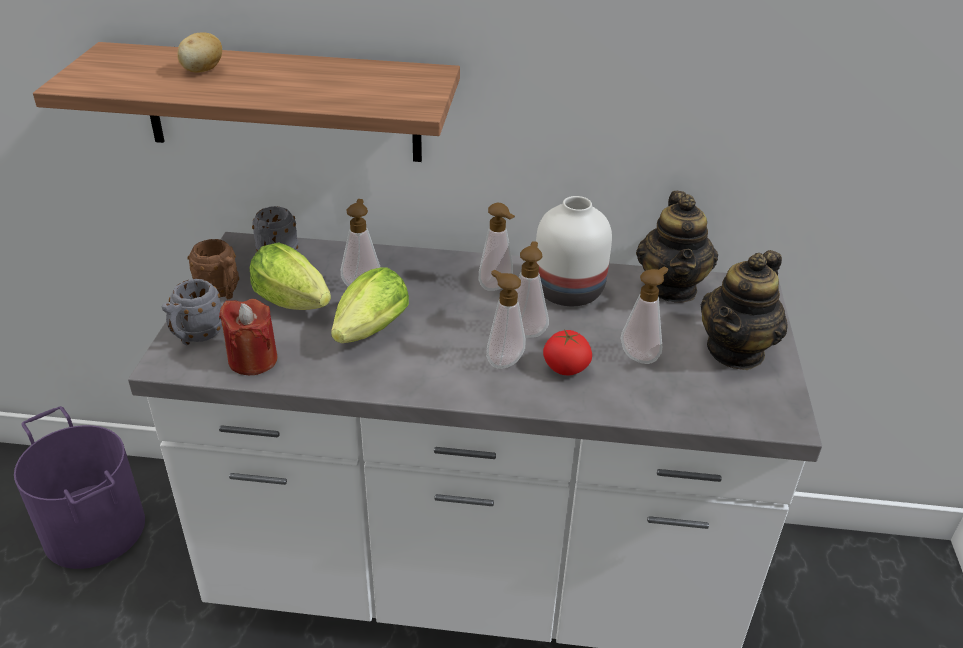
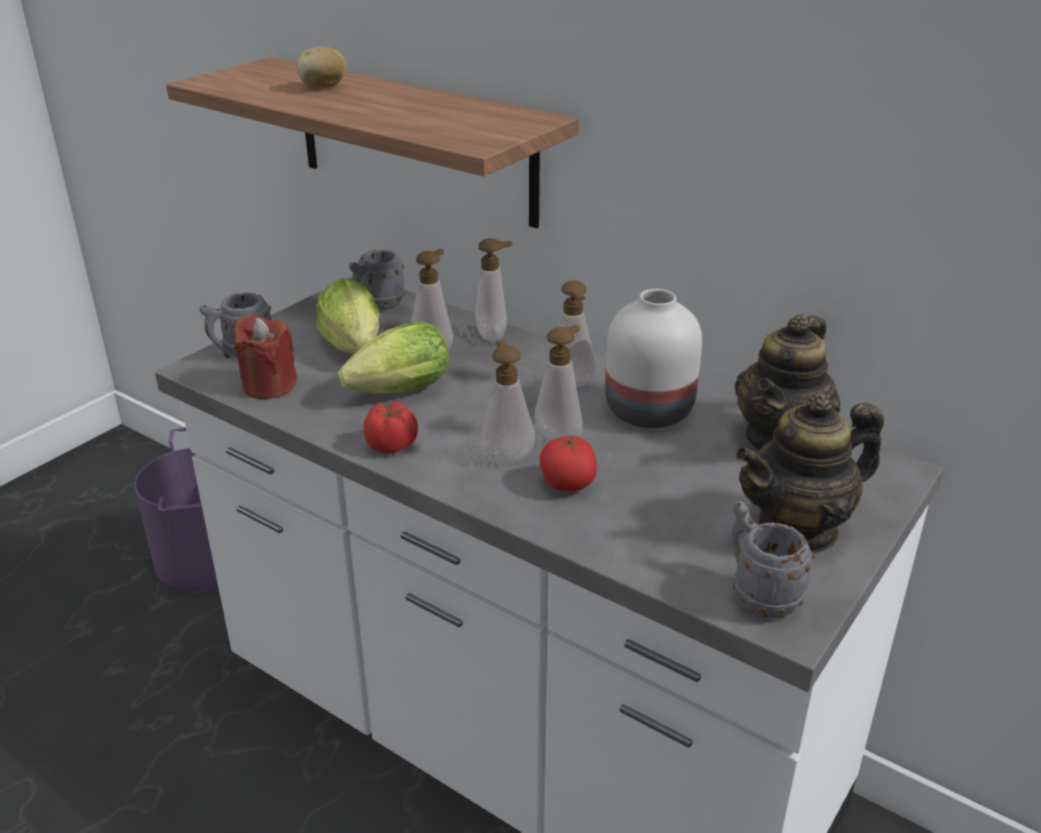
camera: 30 degrees right, 5 degrees down
(222, 292) = (300, 323): brown mug -> none
(409, 380) = (392, 445): none -> tomato
(641, 355) = (669, 498): soap dispenser -> soap dispenser (494, 336)
(751, 406) = (758, 593): none -> grey mug

